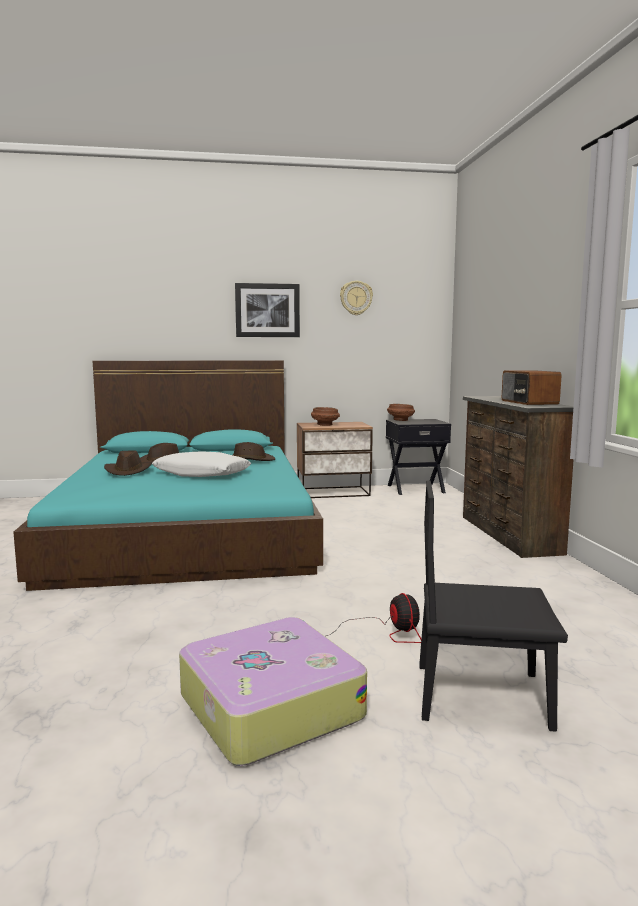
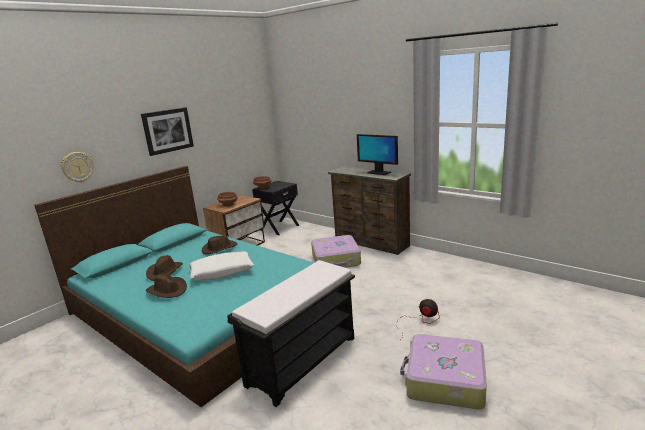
camera: 40 degrees left, 10 degrees up
(174, 601) = (303, 360): none -> black bench
(356, 298) = (222, 111): wall clock -> wall clock (77, 167)
(418, 535) = (336, 260): none -> suitcase
(482, 696) = (490, 329): black chair -> none
(528, 402) = (378, 173): radio -> monitor

